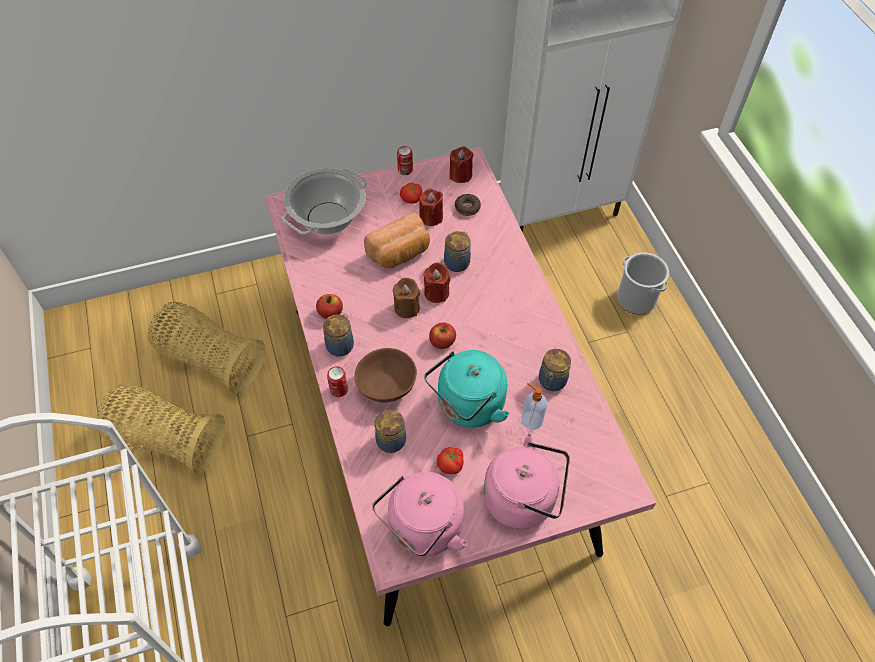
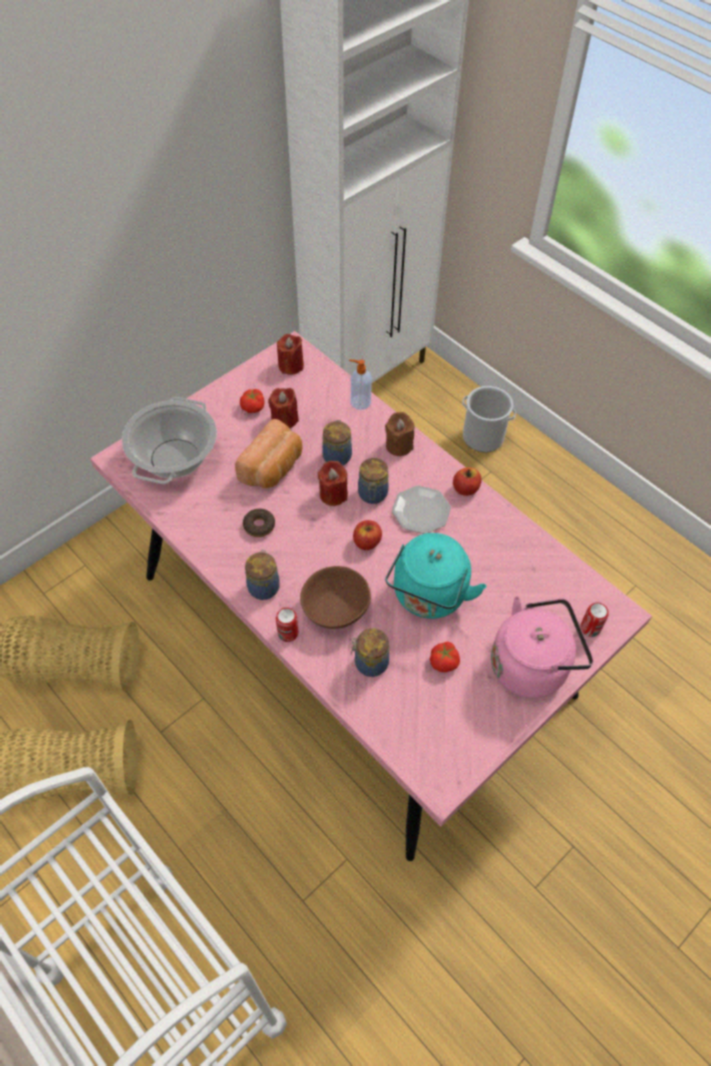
camera: 25 degrees left, 0 degrees up
(330, 313) = (234, 557): apple -> apple (465, 489)
(405, 170) = (230, 380): can -> can (590, 628)
(406, 308) = (311, 521): brown candle -> brown candle (399, 445)
(422, 530) = (453, 739): pink kettle -> none
(467, 207) = (316, 396): donut -> donut (259, 526)
(502, 334) = (421, 511): none -> plate
(531, 420) = (496, 585): soap dispenser -> soap dispenser (359, 402)
(551, 381) = (494, 539): jar -> jar (372, 495)

